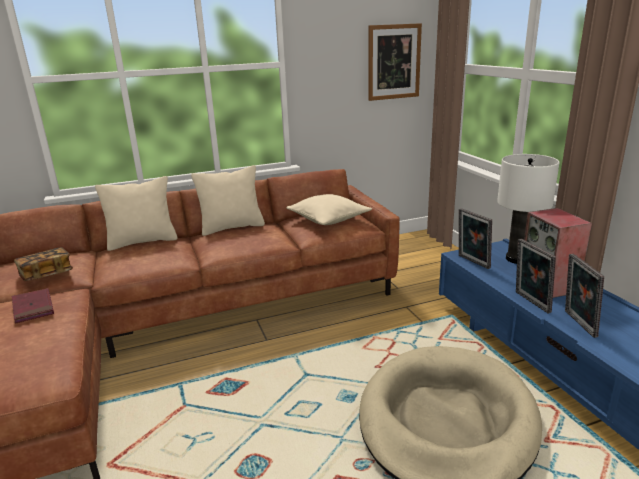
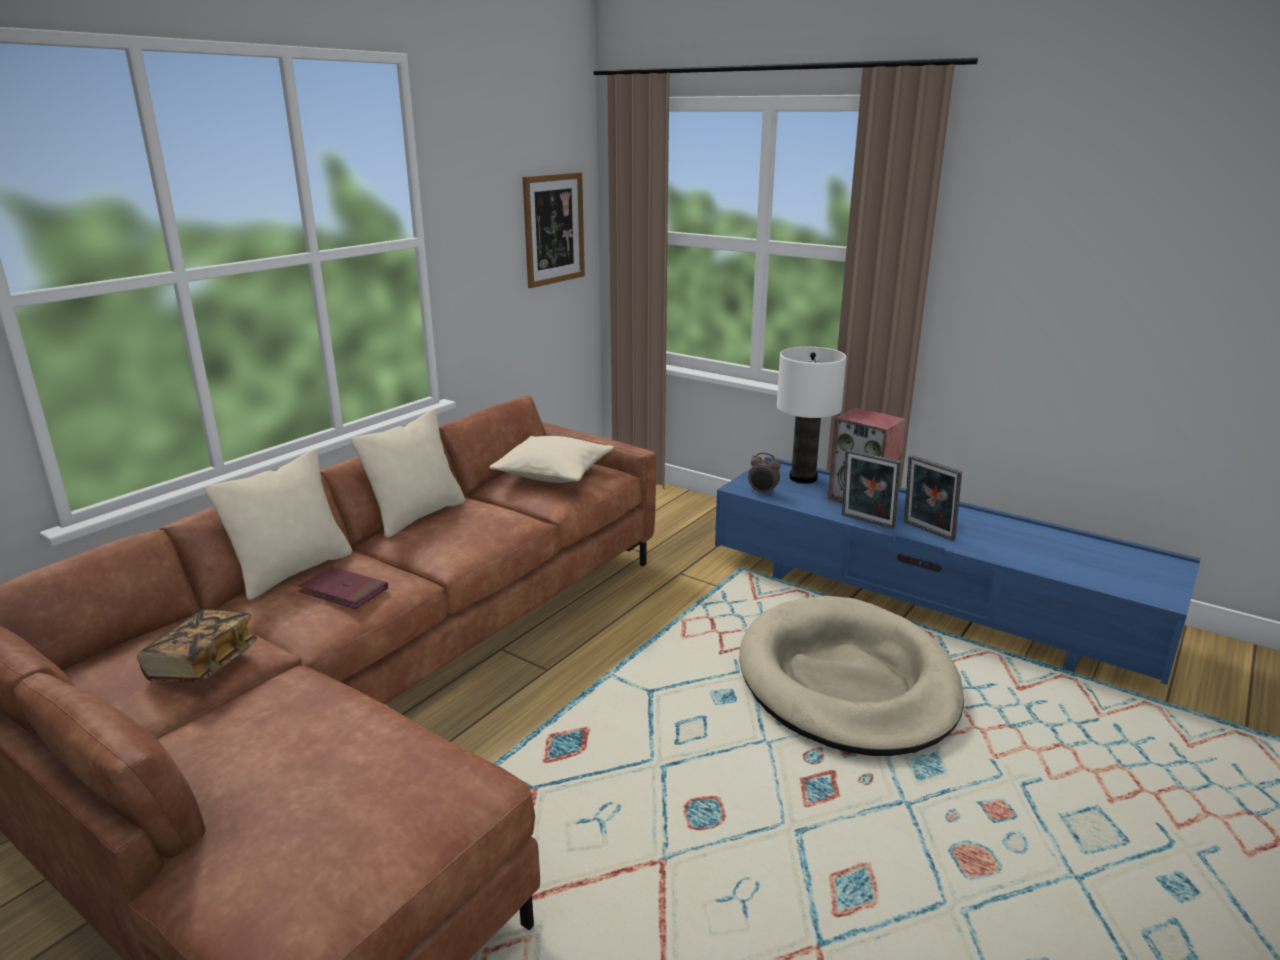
camera: 35 degrees left, 0 degrees up
(33, 308) = (274, 715): red book -> red book (344, 591)
(472, 262) = (763, 492): picture frame -> alarm clock

